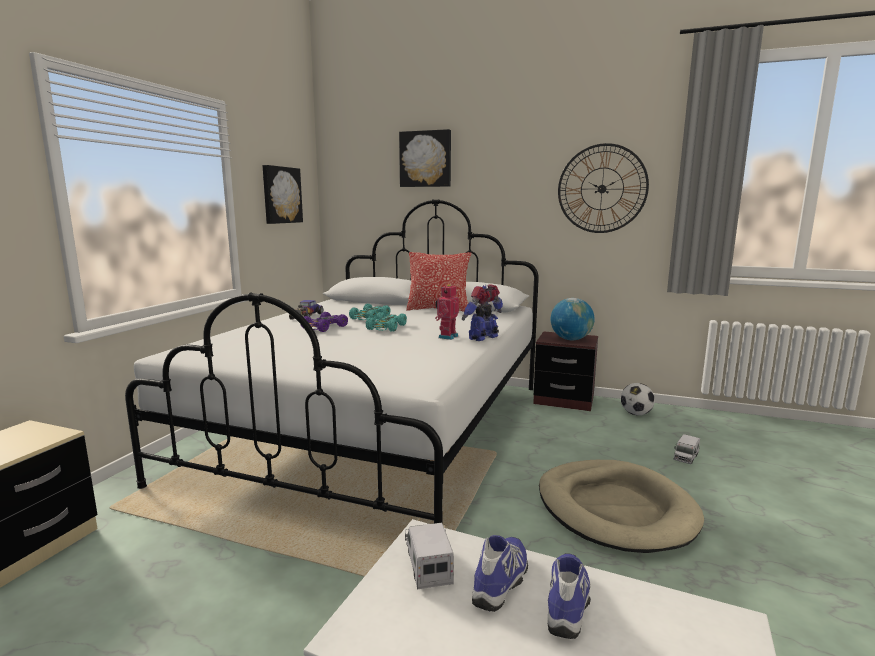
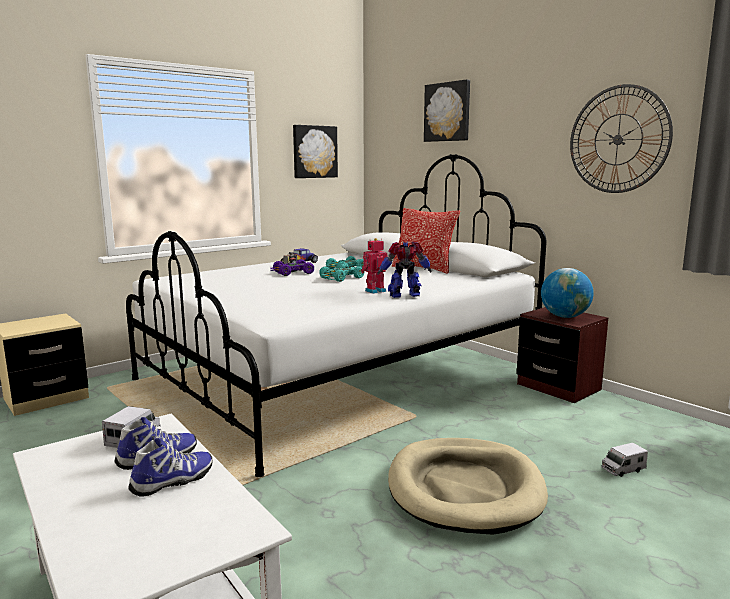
camera: 30 degrees right, 0 degrees up
(636, 414) = (628, 416): football -> none

